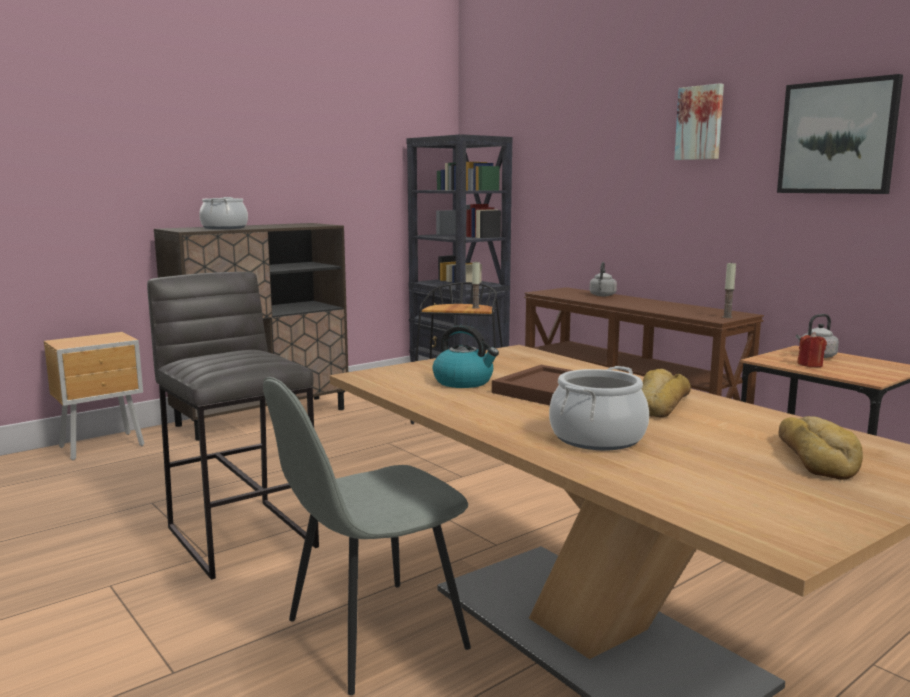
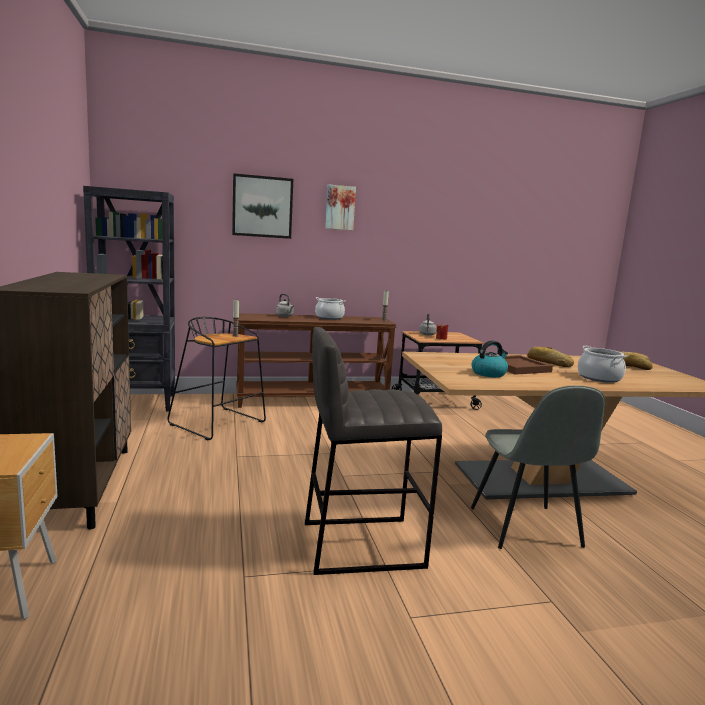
camera: 65 degrees left, 0 degrees up
(224, 228) = (69, 284): cooking pot -> cooking pot (329, 317)
(837, 137) = (416, 225): picture -> picture (262, 207)

